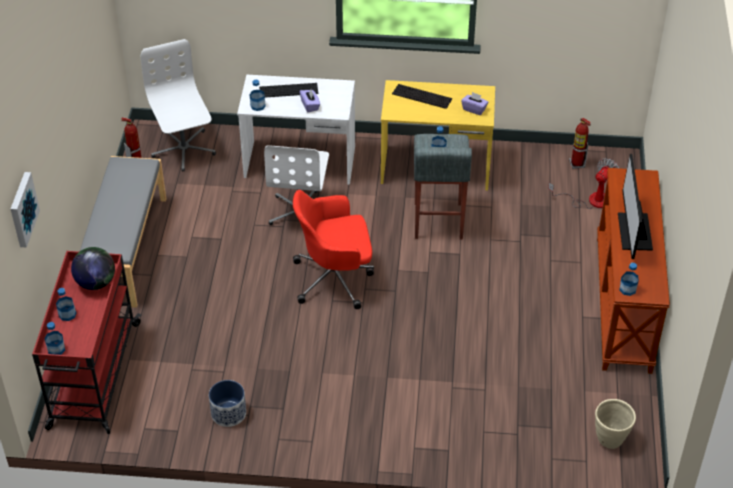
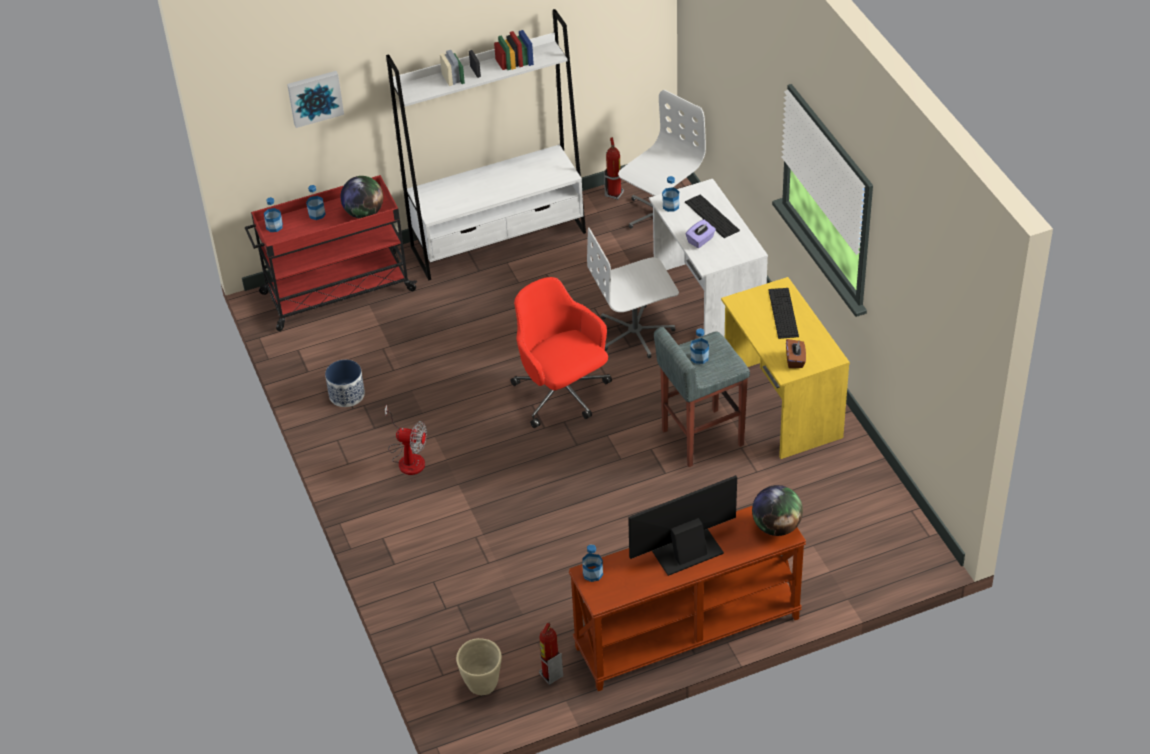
camera: 65 degrees right, 0 degrees up
(126, 249) = (499, 240): grey bench -> white bookcase
(474, 109) = (795, 360): purple tissue box -> brown tissue box
(577, 164) = (884, 518): fire extinguisher -> fire extinguisher (550, 675)
(591, 200) = (833, 551): fan -> fan (408, 458)
(636, 178) = (776, 526): none -> globe

